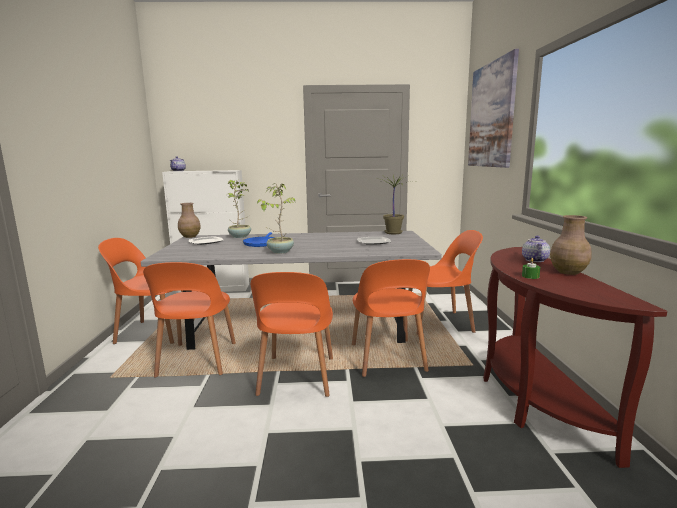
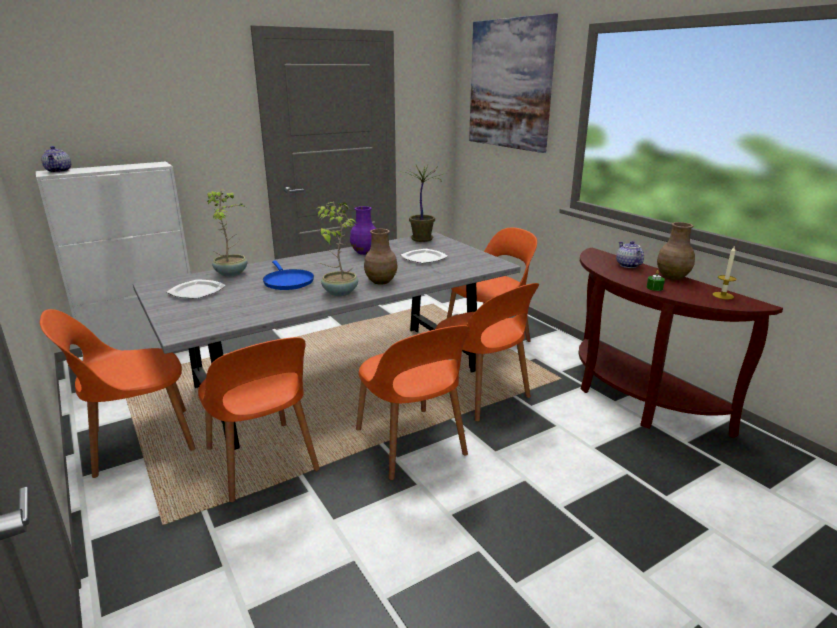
camera: 30 degrees left, 10 degrees up
(190, 236) = (147, 284): brown vase -> brown vase (380, 281)
(338, 235) = (364, 252): none -> purple vase
(601, 291) = (723, 295): none -> candle

